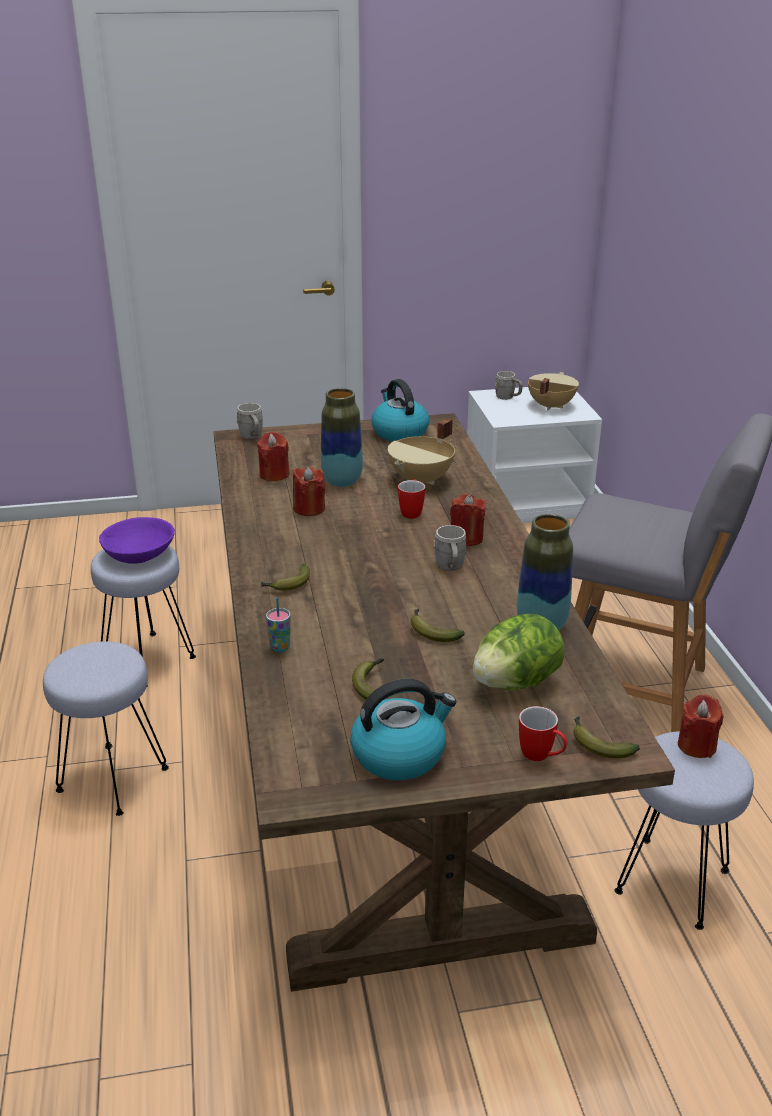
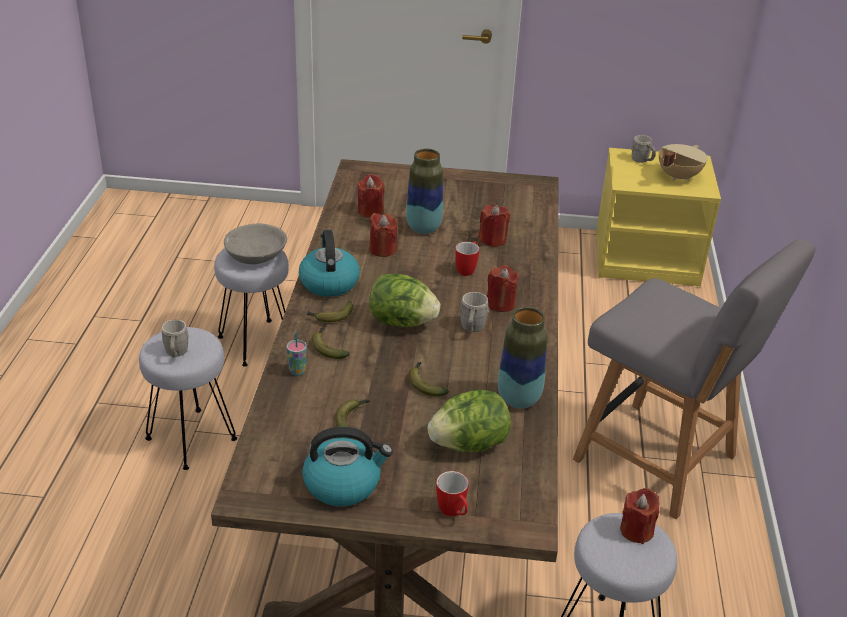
camera: 15 degrees right, 5 degrees up
(139, 553) = (256, 255): purple bowl -> grey bowl
(252, 437) = (370, 170): grey mug -> grey mug (176, 354)
(370, 575) = (401, 322): none -> lettuce
(399, 432) = (498, 188): kettle -> kettle (328, 282)
(422, 480) = (492, 240): beige cooking pot -> red candle
(527, 501) = (647, 258): white nightstand -> yellow nightstand
(598, 744) = (506, 514): banana -> banana (327, 347)

